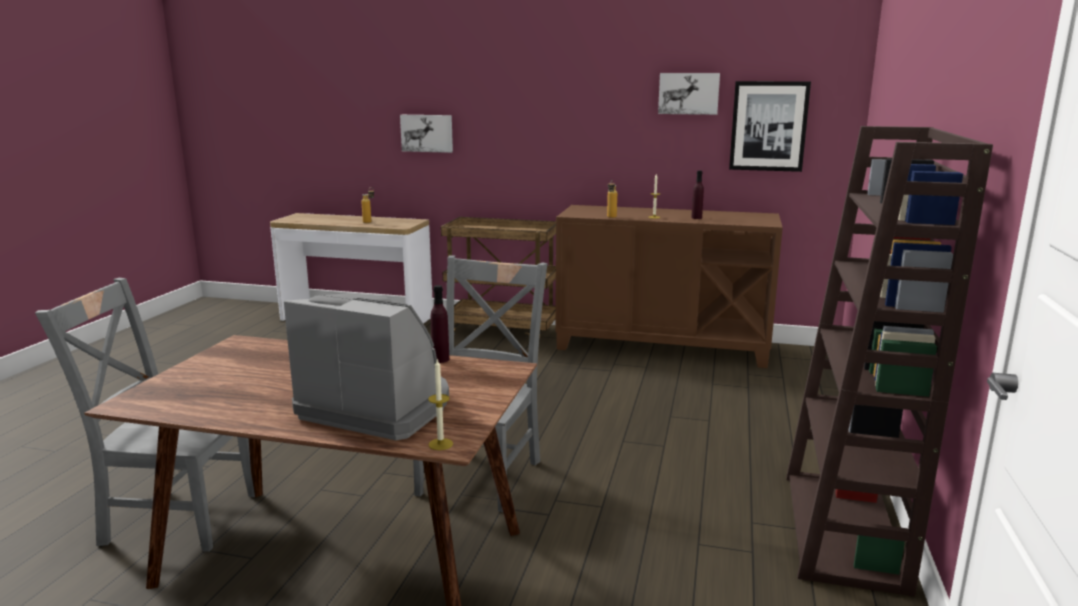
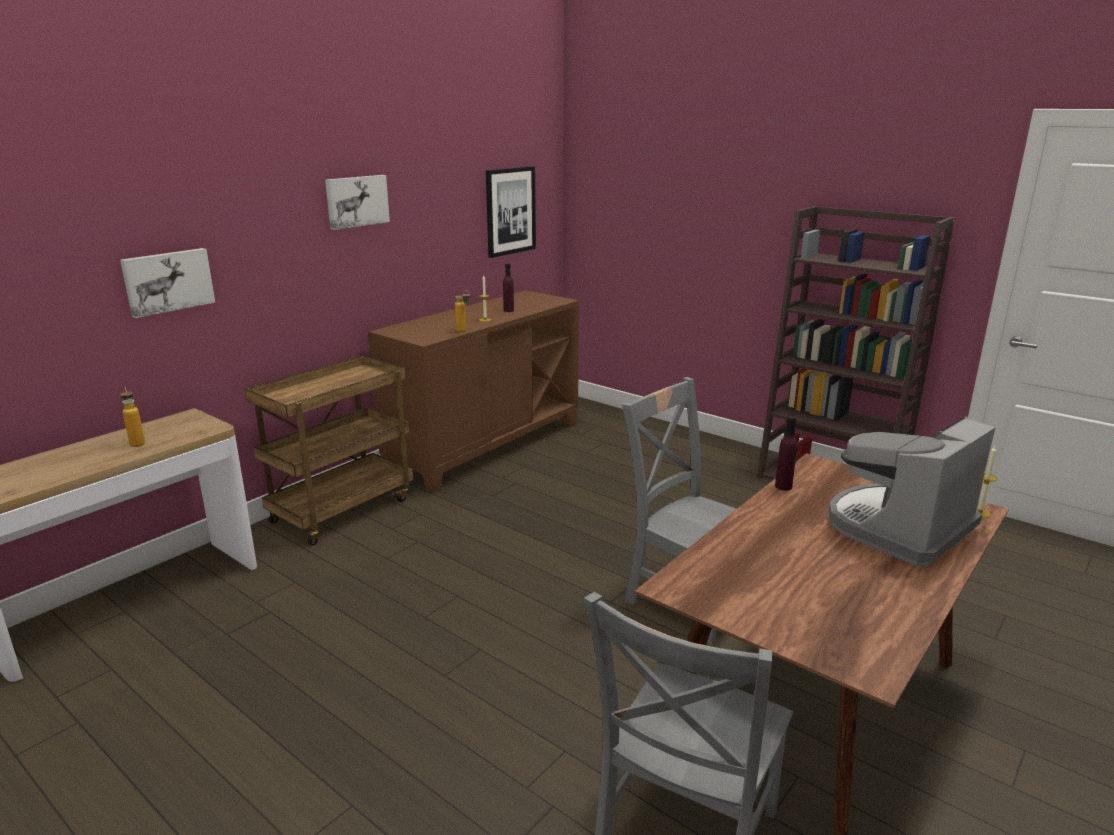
camera: 65 degrees left, 5 degrees up
(688, 93) = (453, 186): picture -> picture (356, 201)

